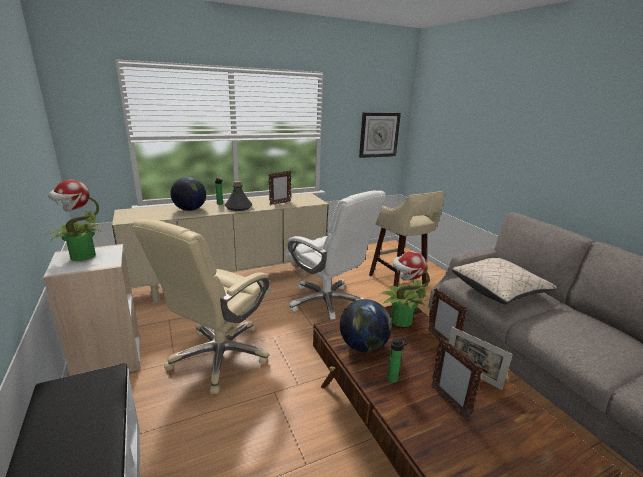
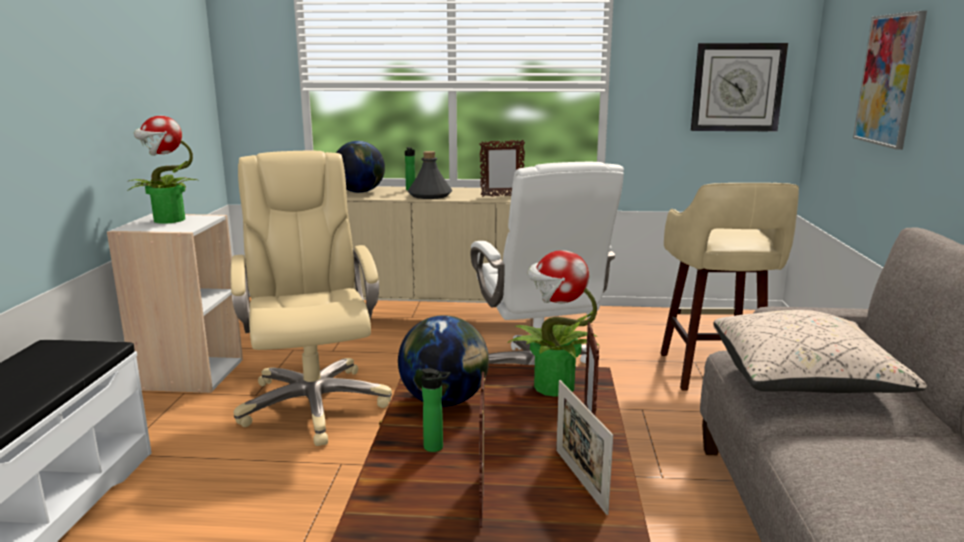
camera: 30 degrees right, 5 degrees down
(219, 356) = (314, 403): beige office chair -> beige office chair turned 105 degrees clockwise
(467, 138) = (889, 80): none -> picture

